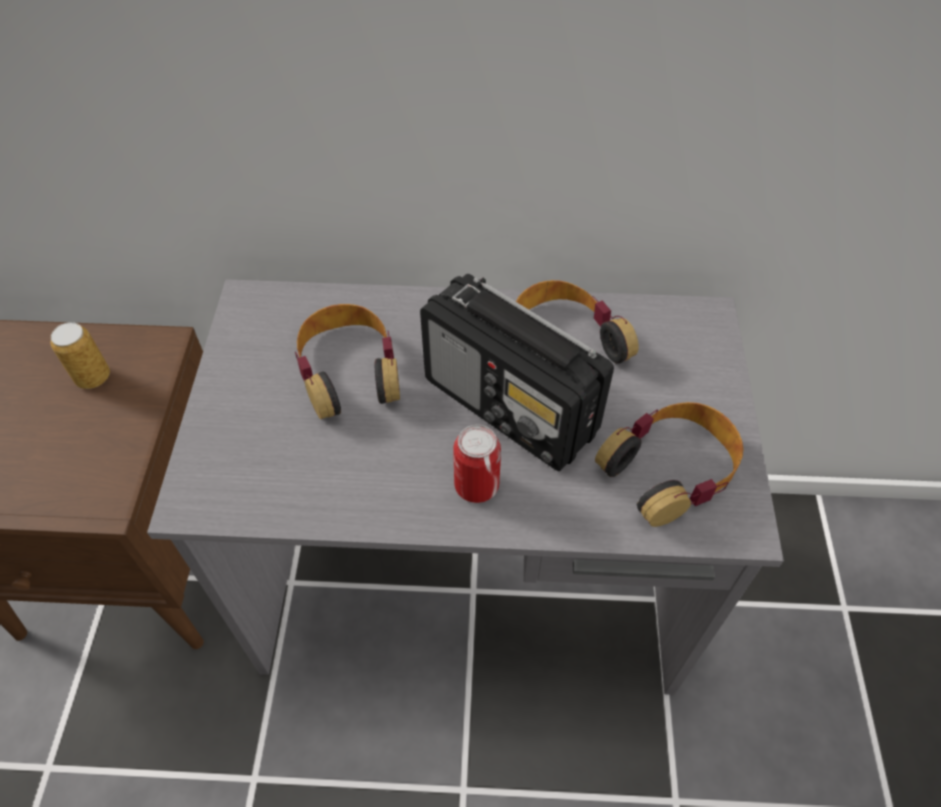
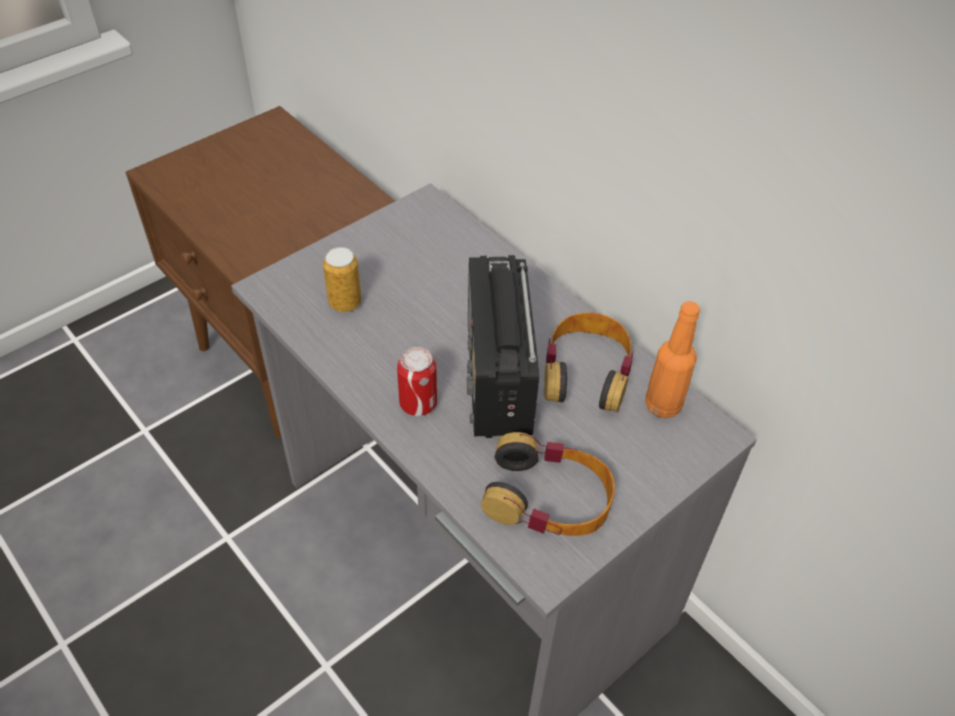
camera: 45 degrees right, 5 degrees down
(93, 377) = (320, 197): can -> can (345, 302)
(349, 370) = (431, 283): headphones -> none
(649, 324) = (663, 405): none -> orange bottle

